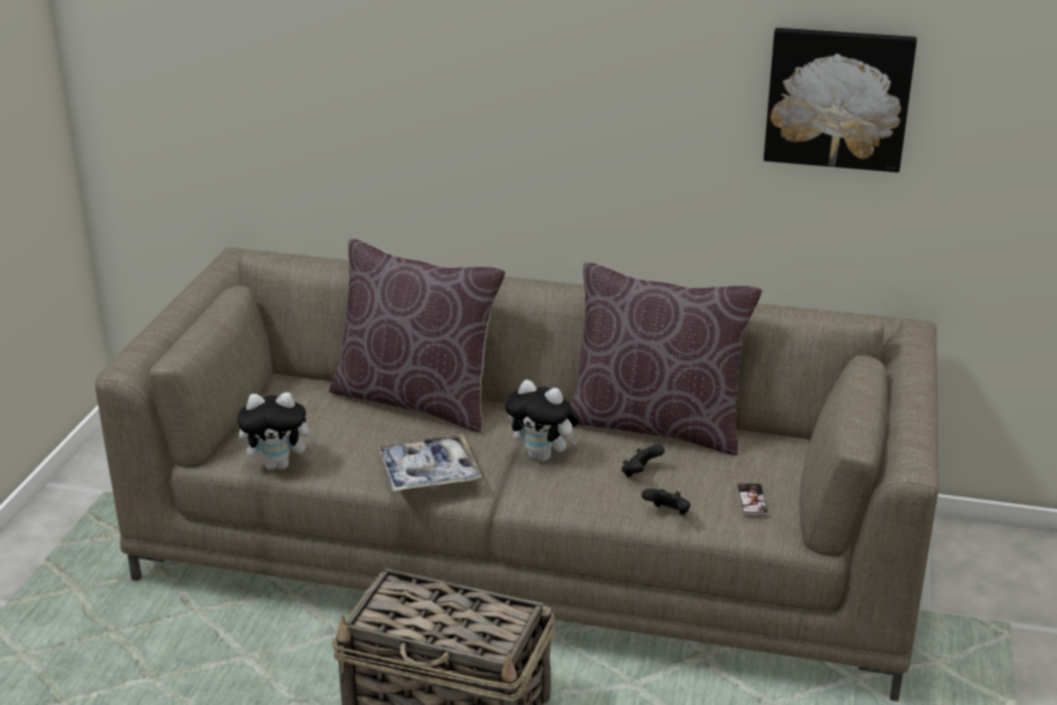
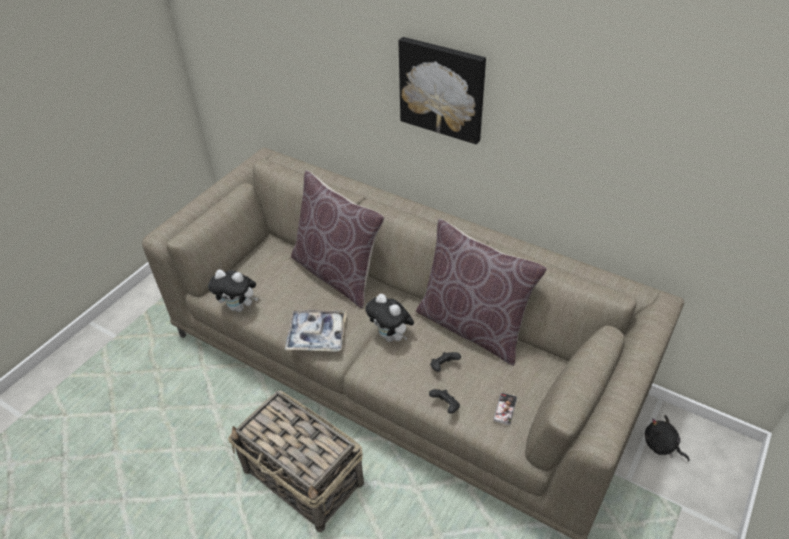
camera: 20 degrees right, 15 degrees up
(838, 98) = (638, 136): picture -> picture (442, 89)
(952, 564) = (661, 445): none -> black plush toy

